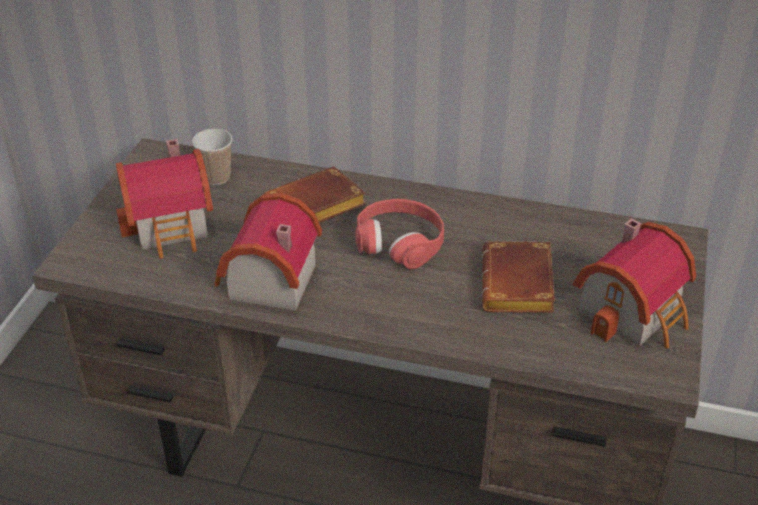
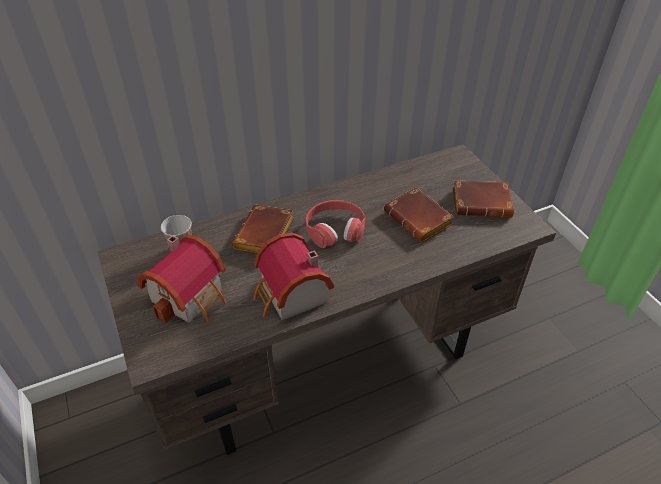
camera: 40 degrees left, 5 degrees up
(635, 312) = (482, 202): toy house -> brown book

